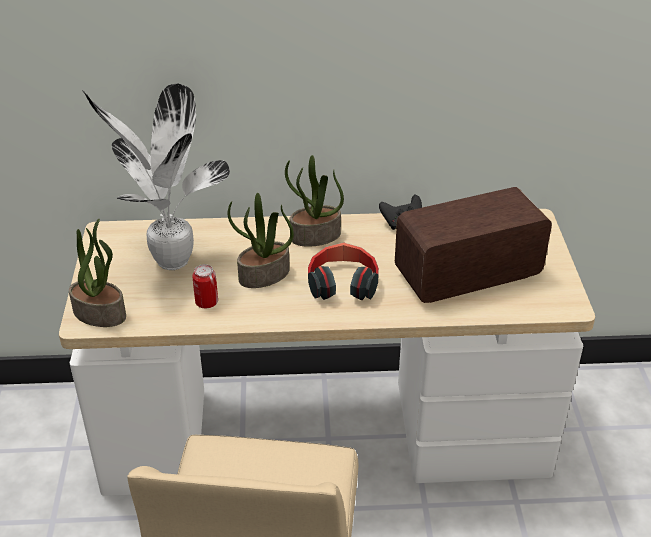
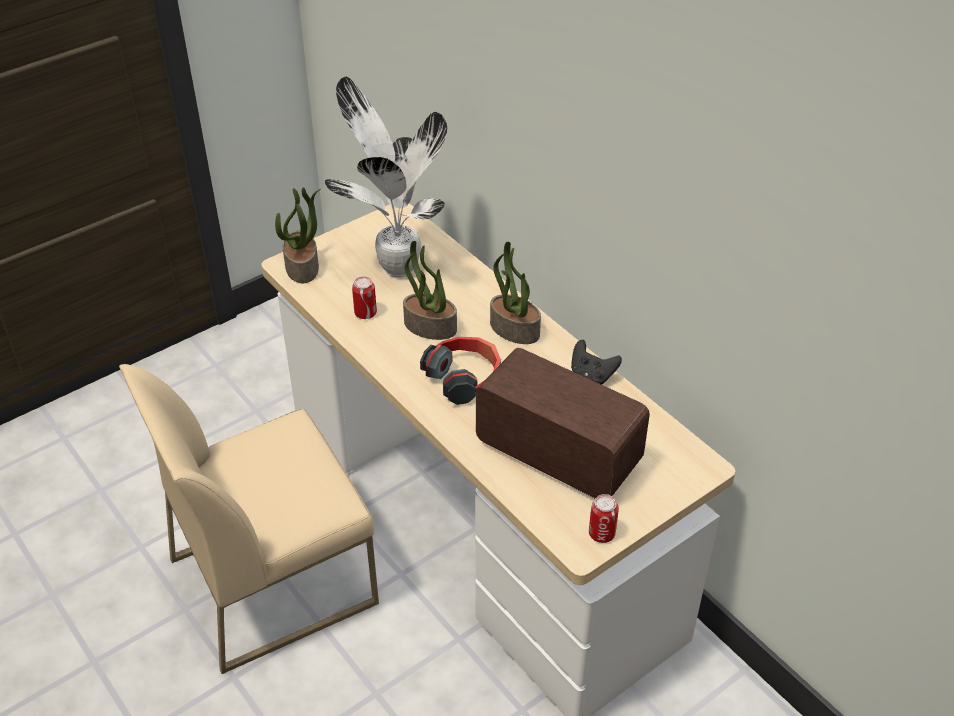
camera: 55 degrees right, 5 degrees up
(562, 291) = (601, 534): none -> can

